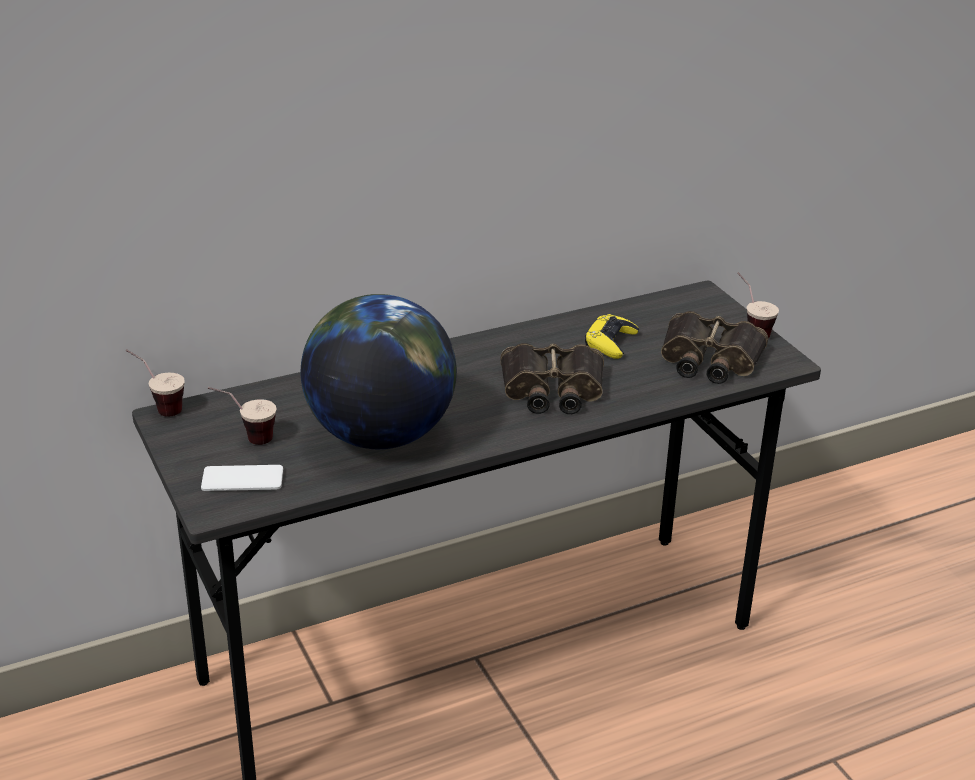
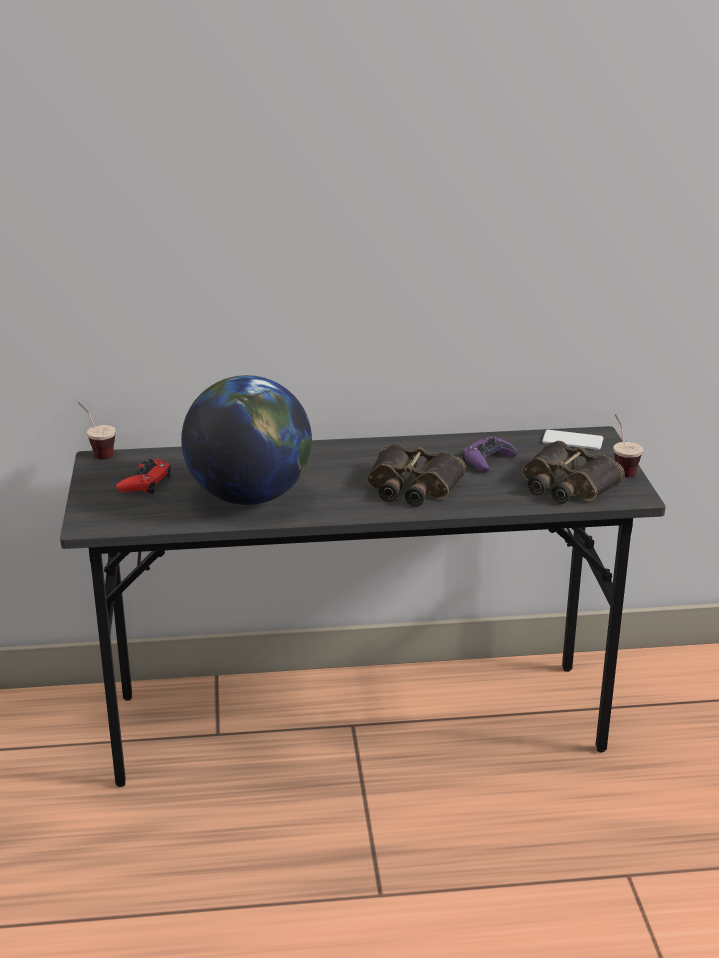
camera: 20 degrees right, 5 degrees down
(242, 479) = (123, 509): phone -> phone (572, 441)
(245, 438) = (145, 482): cup -> red game controller
(610, 342) = (488, 460): yellow game controller -> purple game controller

